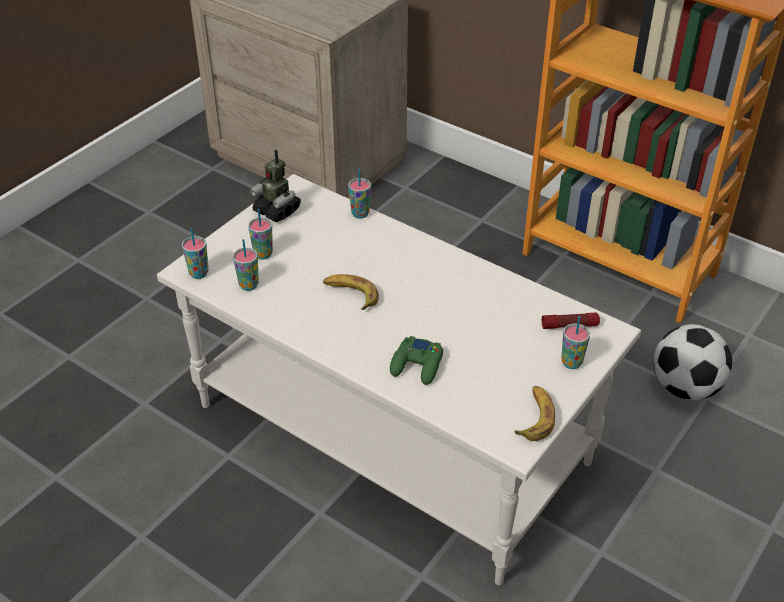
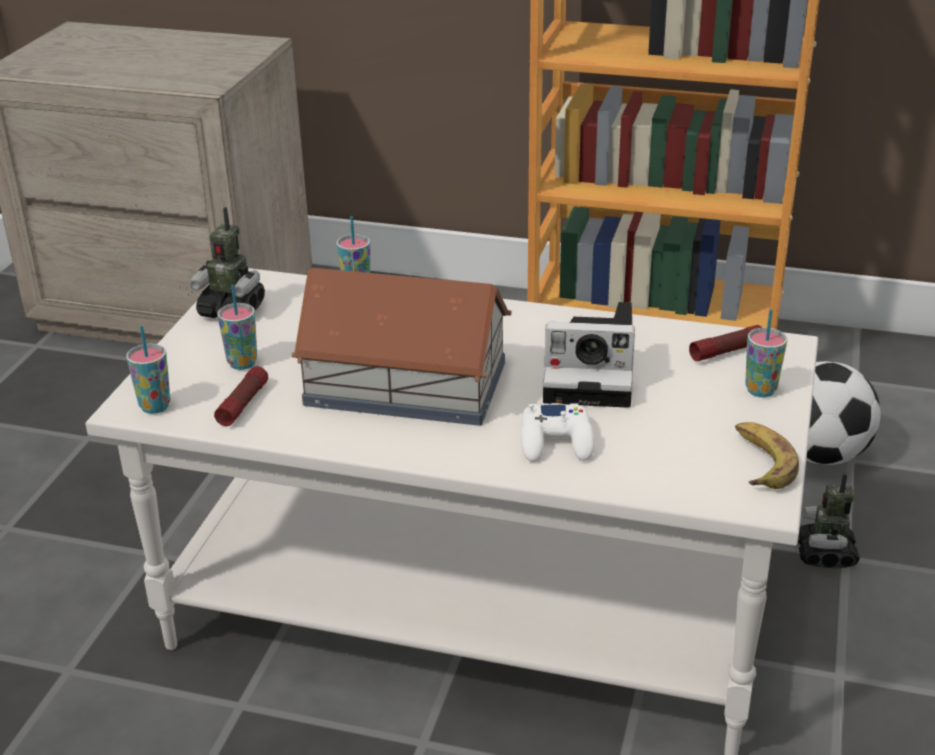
camera: 20 degrees left, 10 degrees down
(248, 285) = (243, 404): cup -> flashlight
(350, 294) = (404, 382): banana -> toy house
(417, 365) = (556, 442): green game controller -> white game controller
(470, 321) = (593, 375): none -> camera
(643, 464) = (825, 554): none -> toy robot

